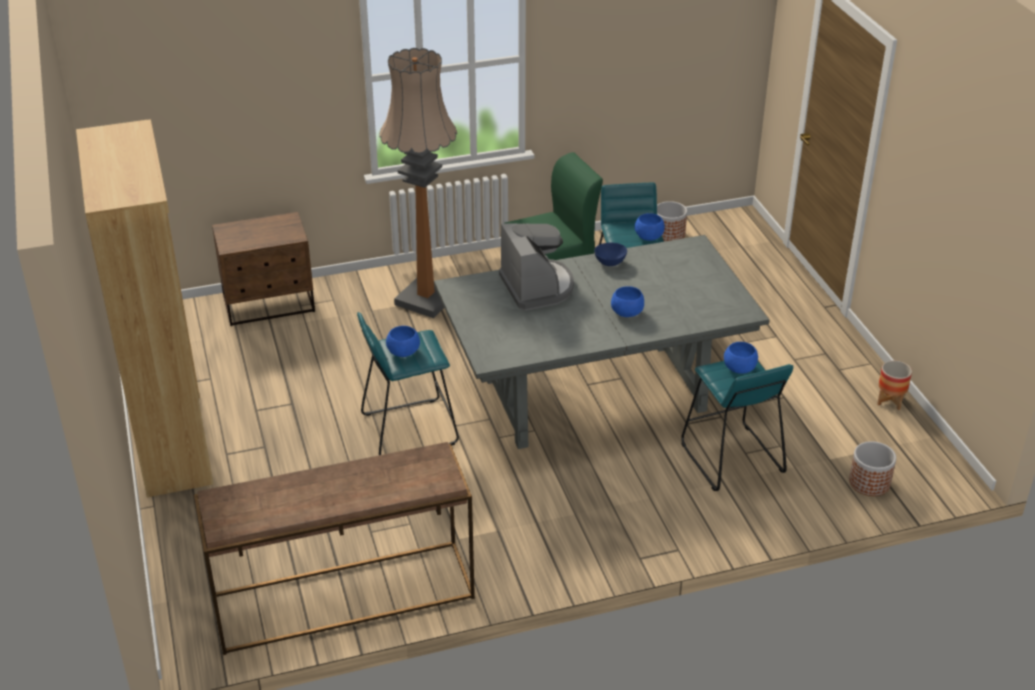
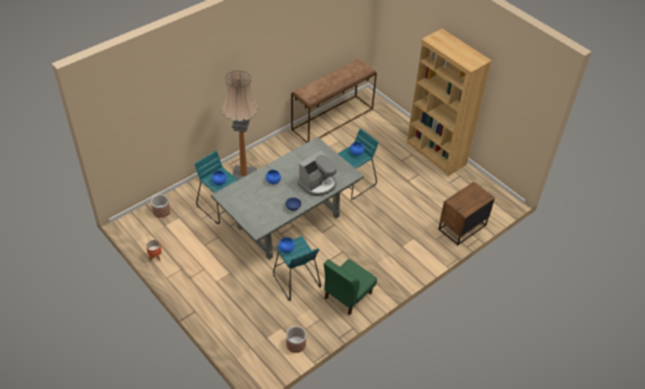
camera: 155 degrees right, 10 degrees up
(426, 299) = (394, 253): floor lamp -> floor lamp (244, 176)
(537, 287) = (318, 184): coffee machine -> coffee machine turned 90 degrees counterclockwise

